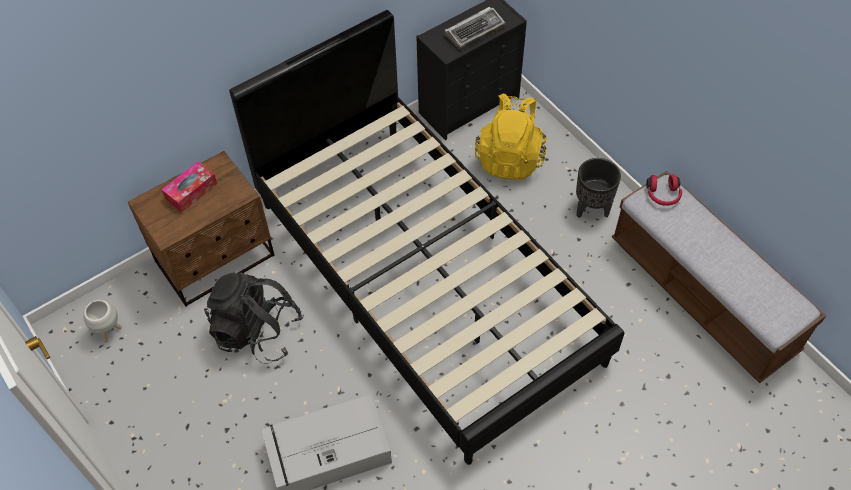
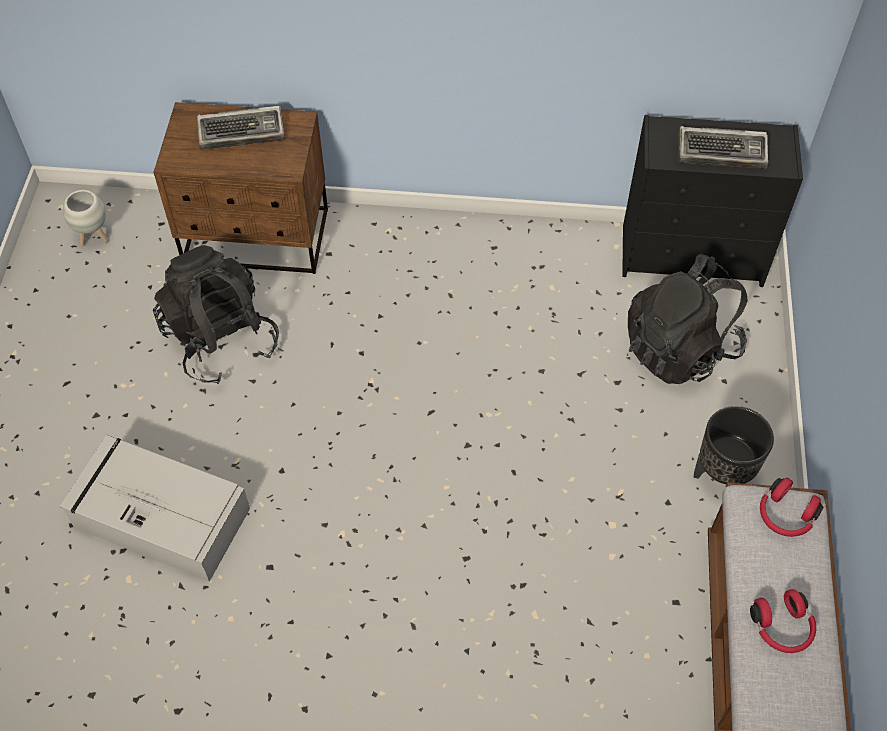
camera: 40 degrees right, 0 degrees up
(191, 191) = (242, 132): tissue box -> keyboard
(426, 279) = (443, 415): black bed -> none
(510, 158) = (680, 349): yellow backpack -> black backpack
(711, 247) = (782, 628): none -> red headphones

